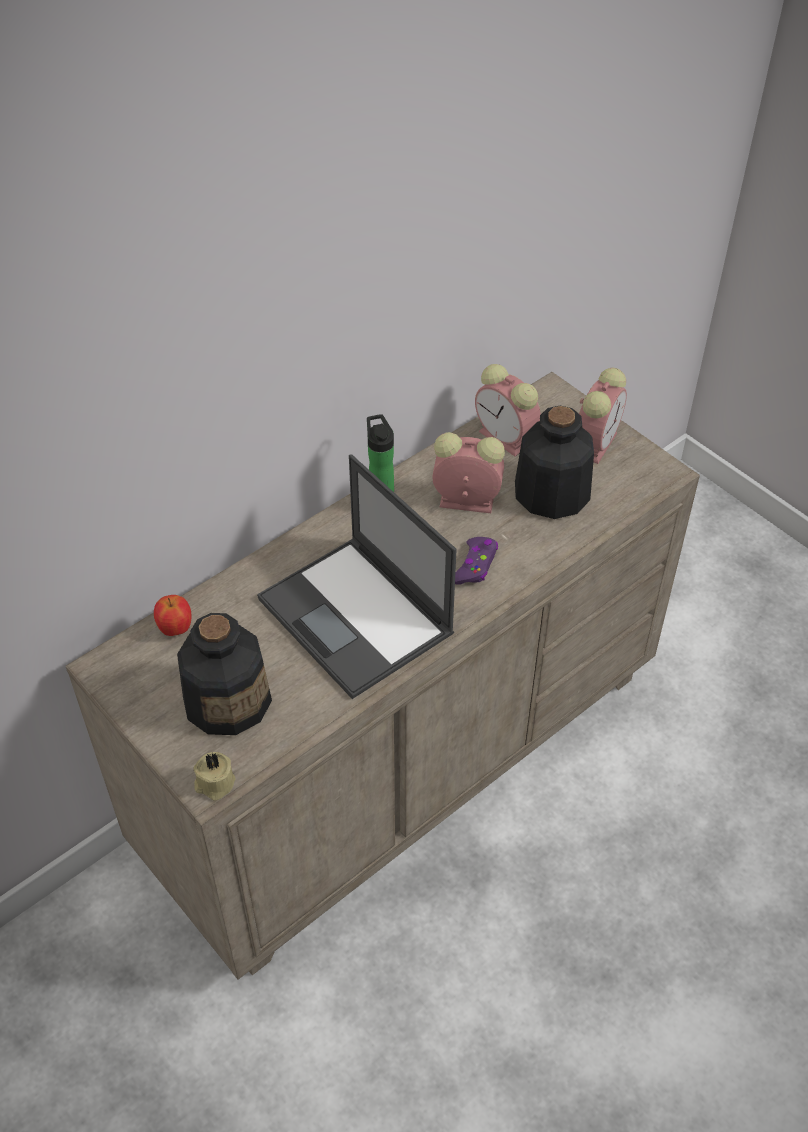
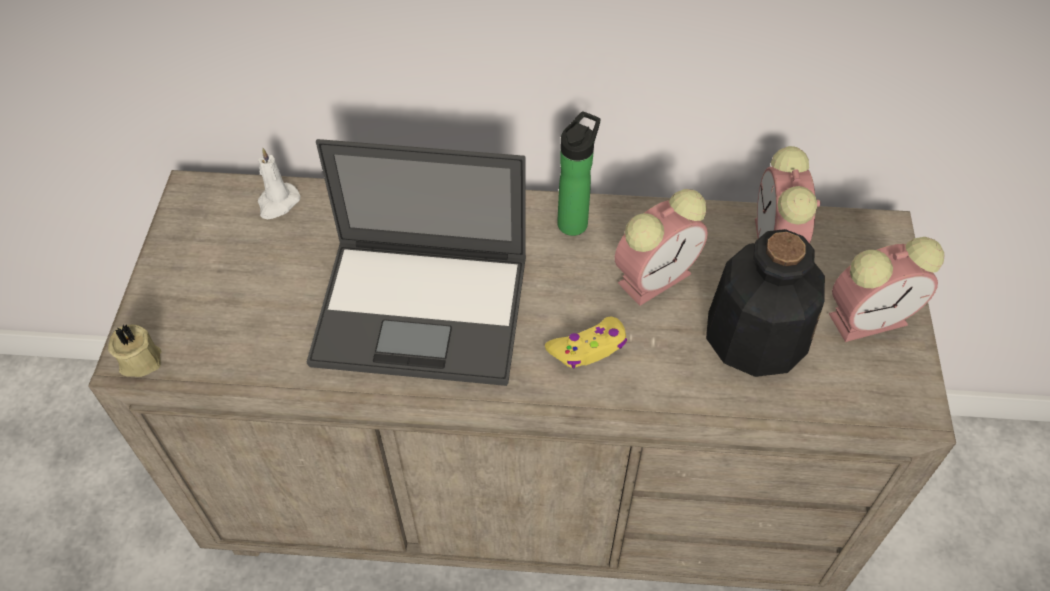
camera: 45 degrees right, 5 degrees up
(175, 629) = (277, 203): apple -> white candle
(228, 700) = (238, 296): bottle -> none
(357, 617) = (424, 310): laptop -> laptop turned 90 degrees counterclockwise
(464, 501) = (656, 276): alarm clock -> alarm clock turned 90 degrees clockwise
(475, 566) = (588, 348): purple game controller -> yellow game controller

